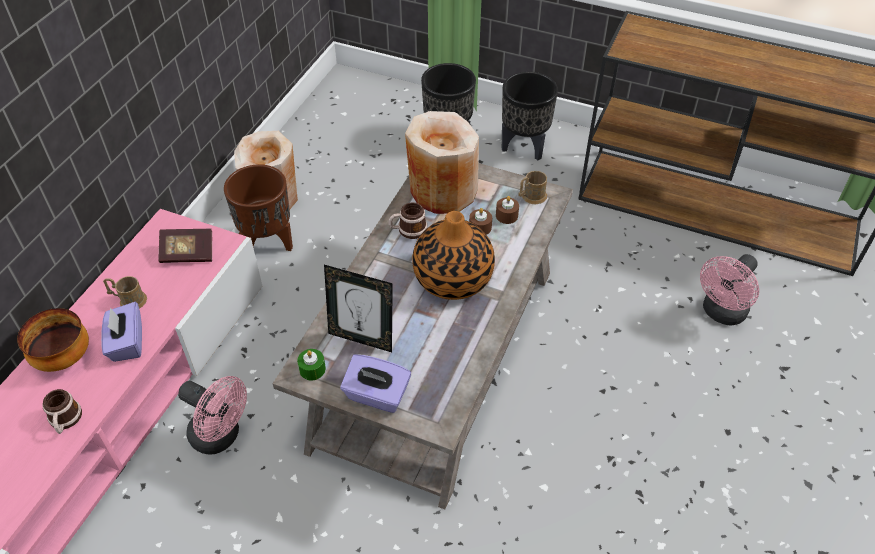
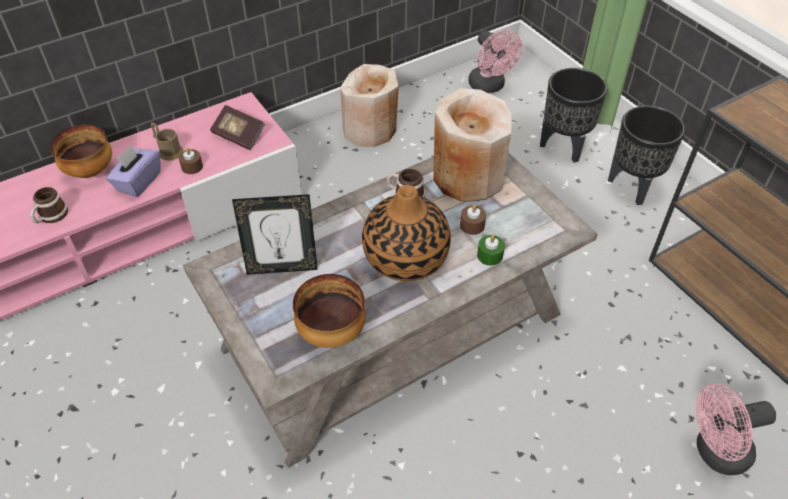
camera: 35 degrees right, 0 degrees up
(221, 436) = (176, 298): pink fan -> pink fan (489, 87)
(268, 244) = (336, 166): brown planter -> none
(312, 369) = (221, 271): green candle -> green candle (490, 255)
(362, 338) = (282, 267): picture frame -> picture frame turned 60 degrees counterclockwise
(376, 395) = (249, 322): purple tissue box -> none
(449, 366) = (331, 332): none -> bowl
(506, 215) = (507, 227): brown candle -> brown candle (192, 167)
(531, 197) = (547, 221): brown mug -> none

